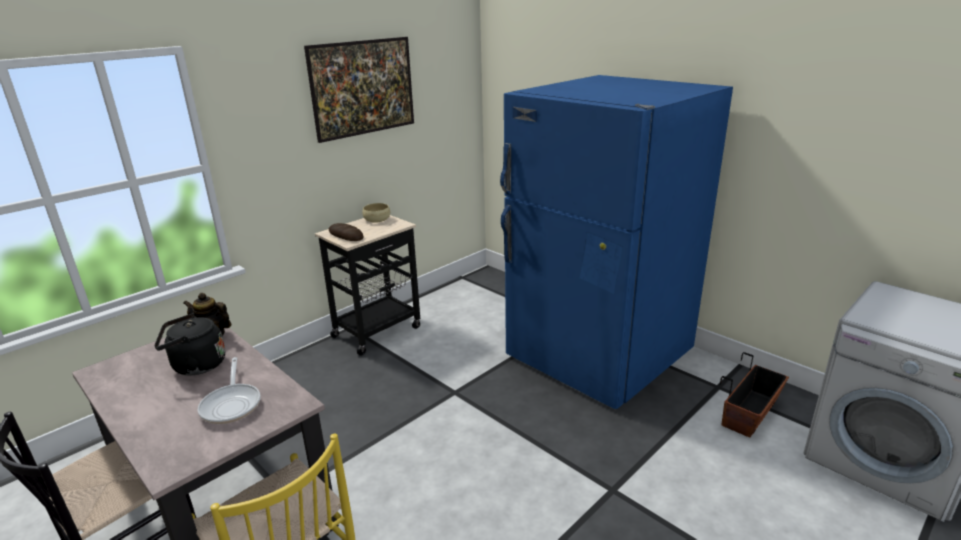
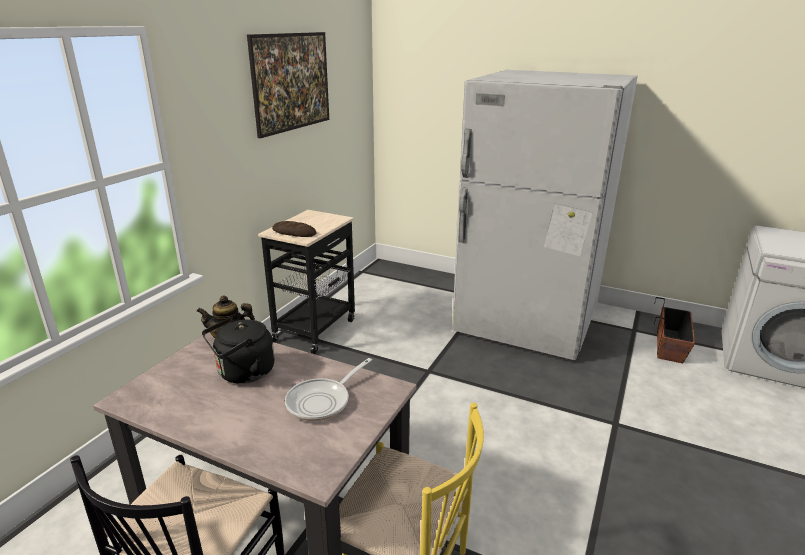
camera: 20 degrees left, 0 degrees up
(232, 404) = (322, 401): frying pan -> frying pan turned 75 degrees clockwise
(377, 220) = (311, 216): beige bowl -> none
(599, 353) = (528, 319): blue fridge -> white fridge

